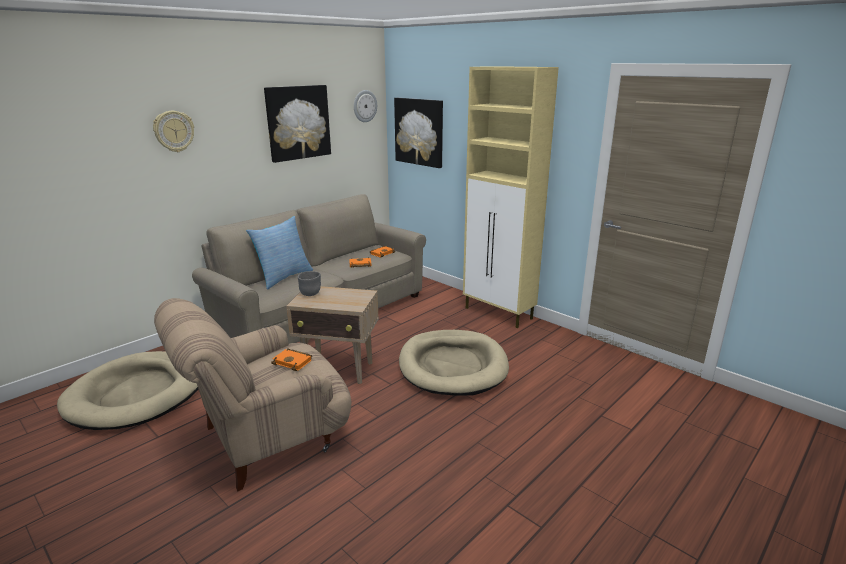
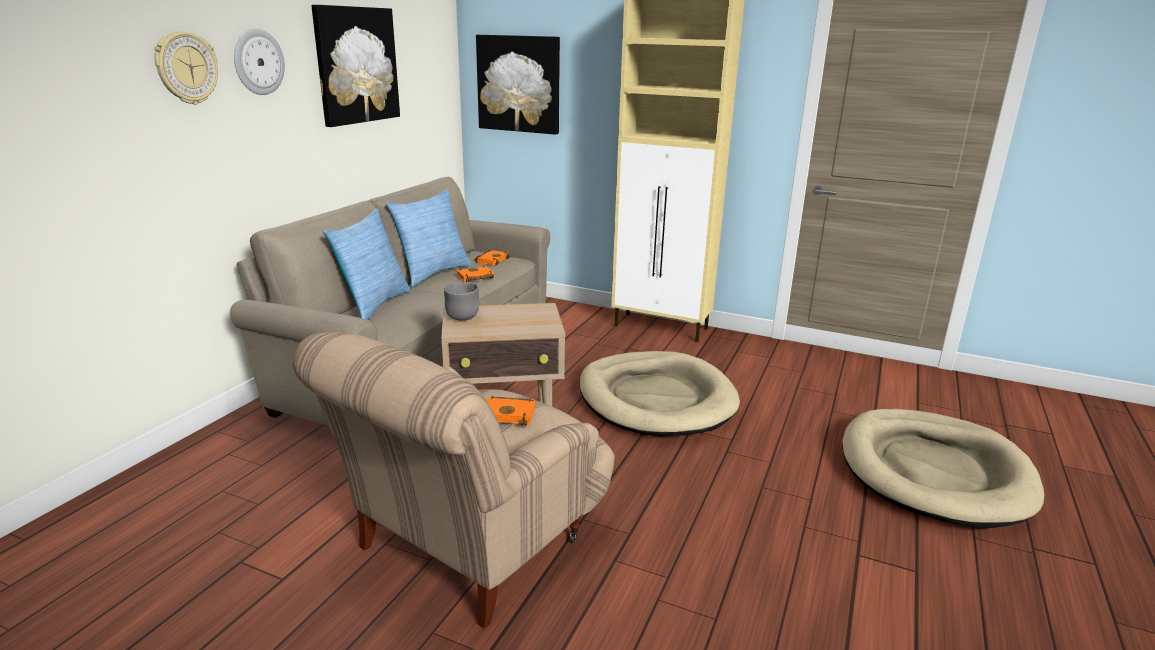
camera: 20 degrees left, 0 degrees up
(138, 394) = (193, 521): beige dog bed -> beige dog bed (933, 471)
(336, 259) = (432, 273): none -> pillow
(364, 106) = (435, 46): wall clock -> wall clock (258, 62)

